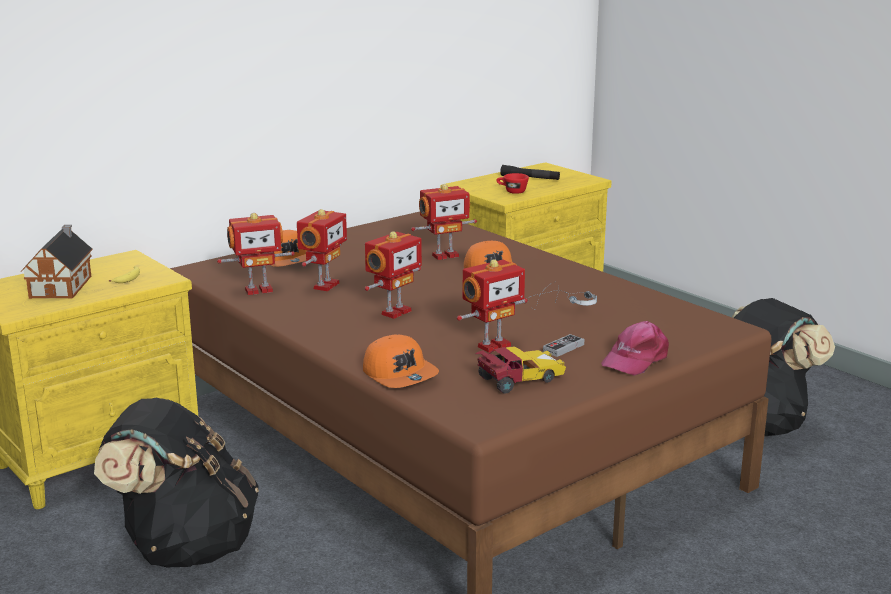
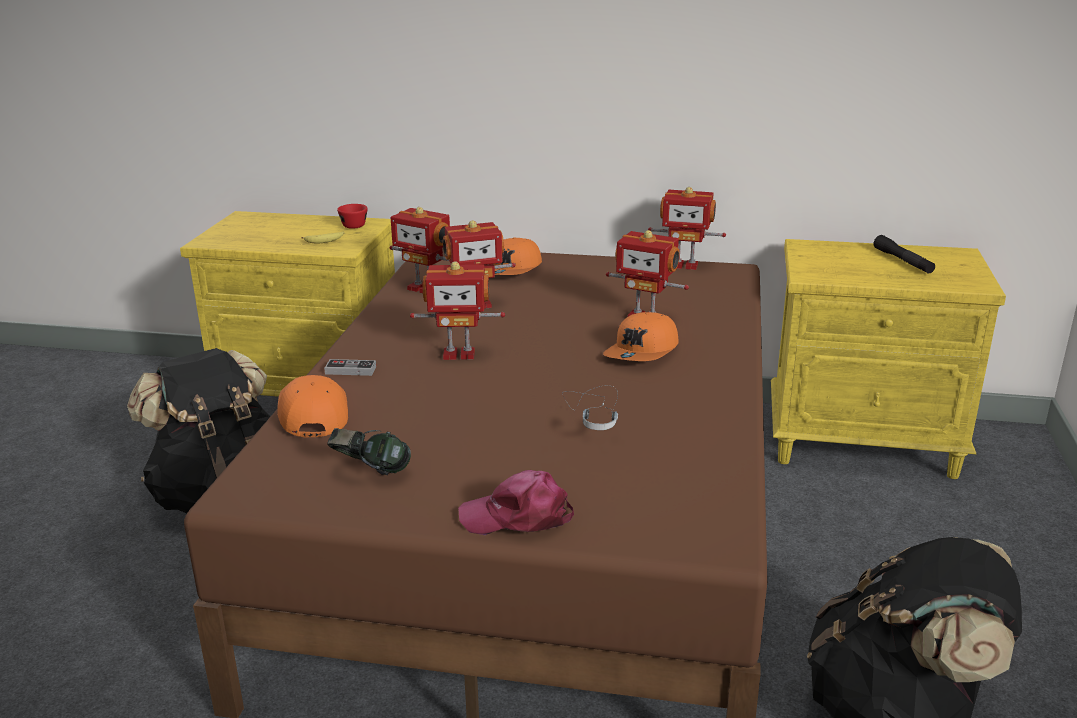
camera: 50 degrees right, 5 degrees up
(62, 286) = (279, 231): toy house -> none
(400, 374) = (312, 413): orange cap -> orange cap turned 150 degrees clockwise
(492, 345) = (443, 426): toy robot -> toy robot (684, 265)
(512, 191) = (838, 270): red cup -> red cup (352, 225)
(518, 380) = (370, 472): toy car -> headphones
(563, 348) = (490, 464): game controller -> game controller (350, 370)

